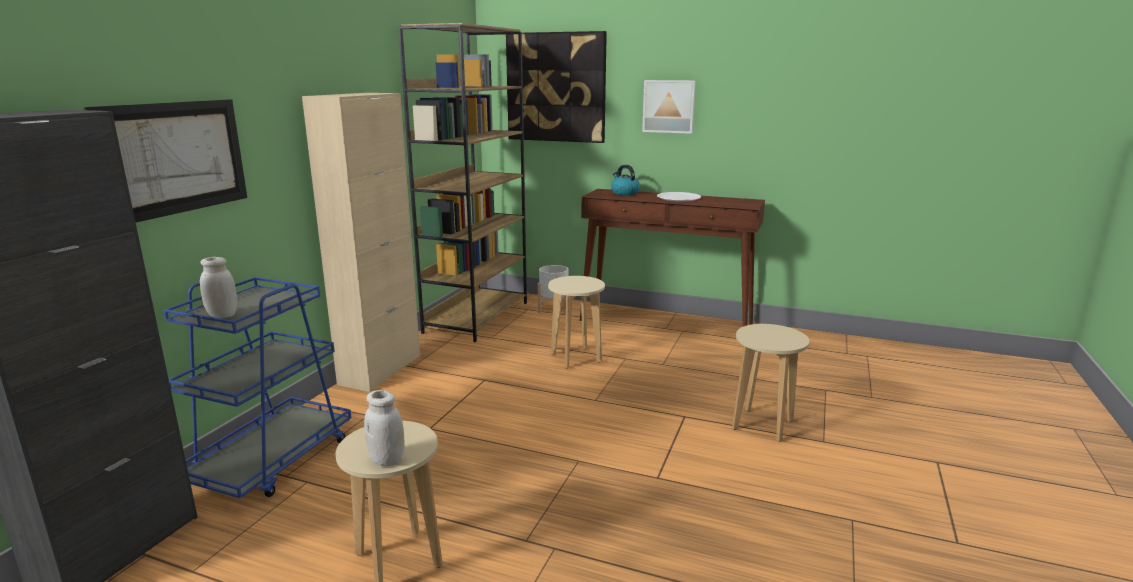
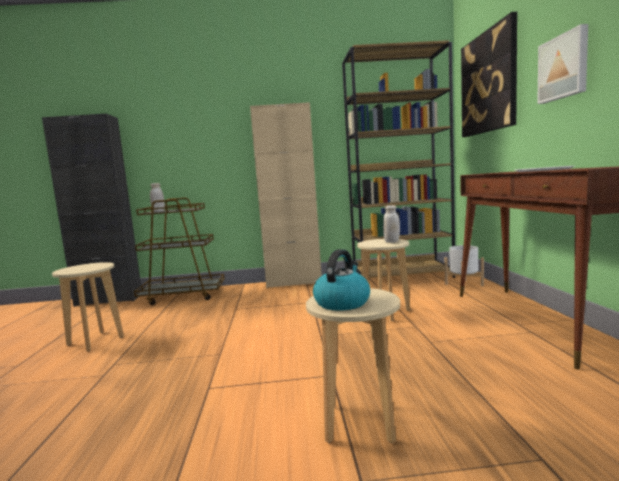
camera: 65 degrees right, 10 degrees down
(174, 158) = (170, 140): picture -> none
(272, 460) = (183, 295): blue cart -> brown cart
(387, 459) = (66, 270): white jar -> white jar (392, 241)
(624, 193) = (510, 171): kettle -> kettle (342, 302)

